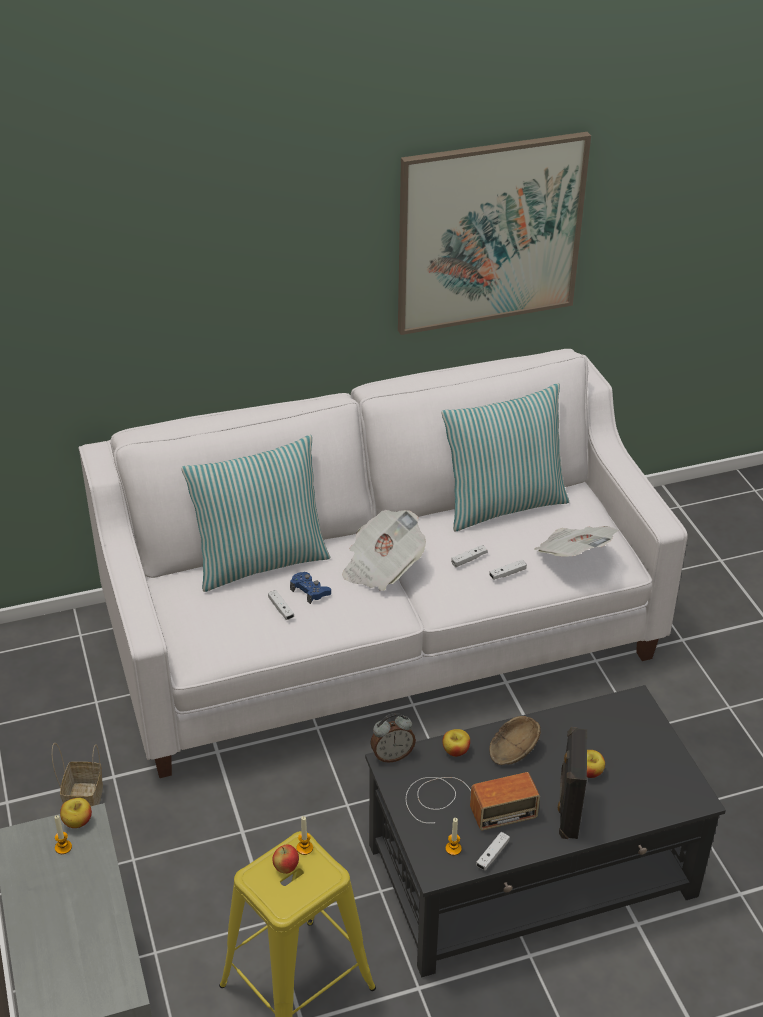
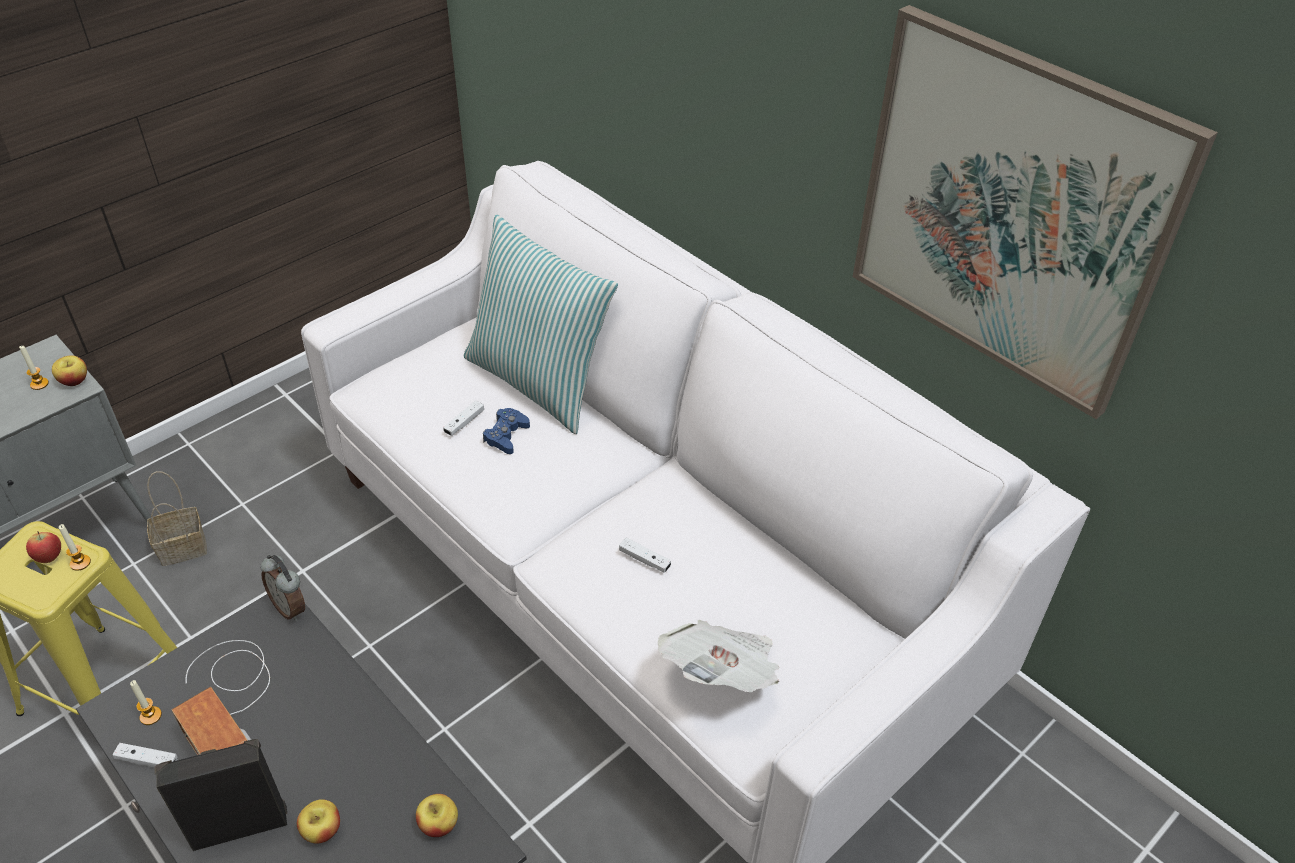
camera: 65 degrees right, 5 degrees up
(84, 798) = (307, 440): basket -> basket (184, 547)
(382, 567) = (584, 483): newspaper -> none
(455, 751) = (317, 667): apple -> apple (439, 824)
(502, 504) = (784, 561): pillow -> none
(507, 573) = (641, 609): white game controller -> none
(511, 751) = (335, 726): brown bowl -> none

